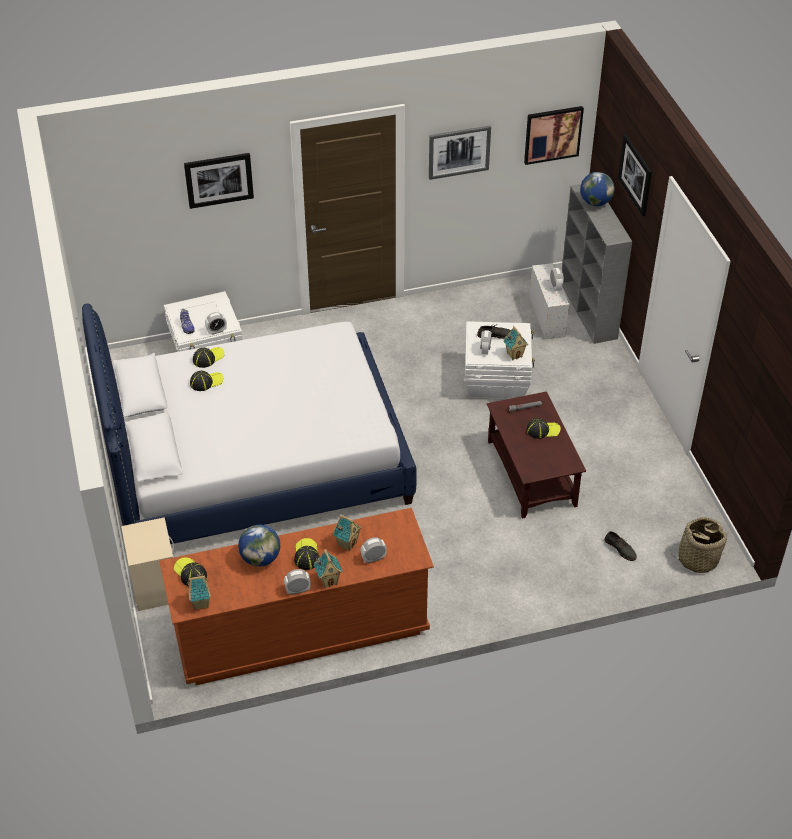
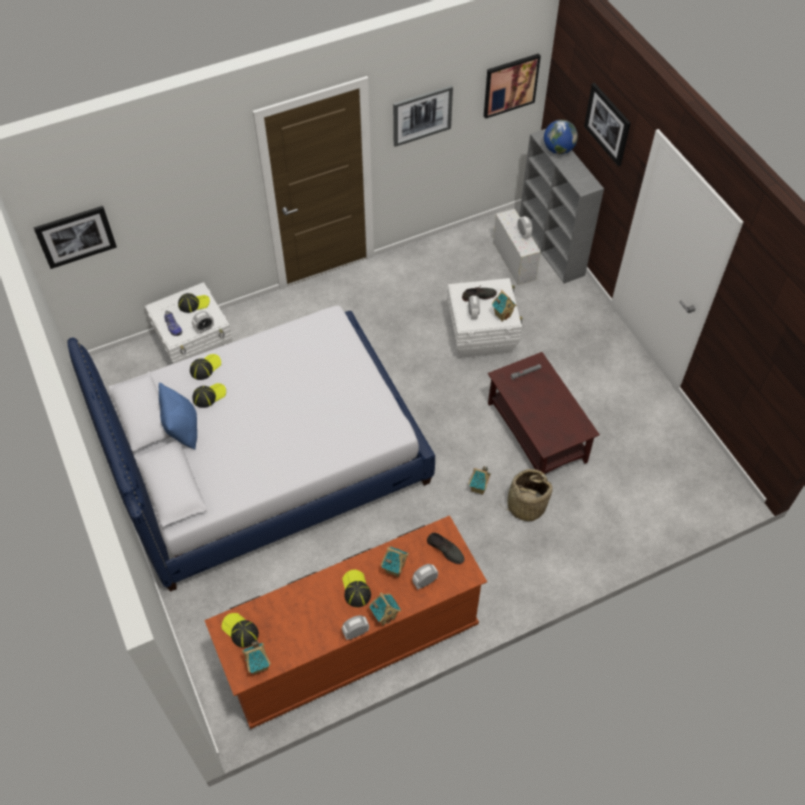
camera: 10 degrees left, 10 degrees up
(155, 587) = (195, 618): beige nightstand -> none
(175, 406) = (182, 429): none -> blue pillow
(219, 179) = (185, 179): picture -> picture (75, 236)
(260, 558) = (309, 601): globe -> none
(460, 515) = (479, 488): none -> toy house
(542, 430) = (548, 395): cap -> cap (194, 303)
(620, 548) = (638, 502): grey shoe -> grey shoe (446, 549)
(697, 559) = (711, 502): basket -> basket (526, 505)

